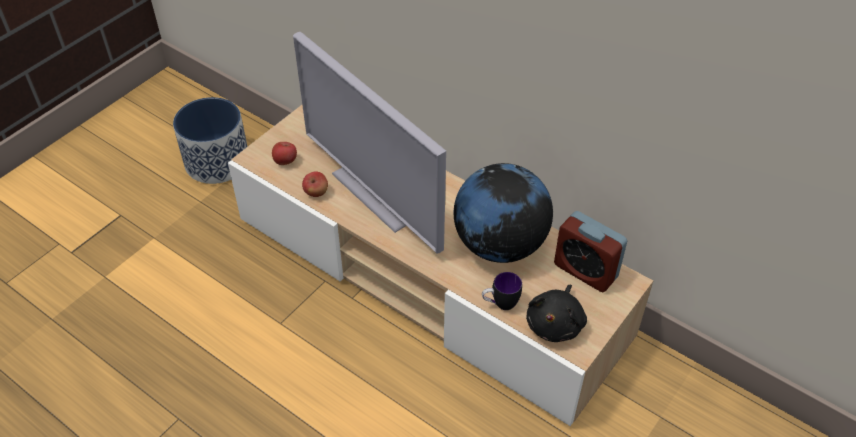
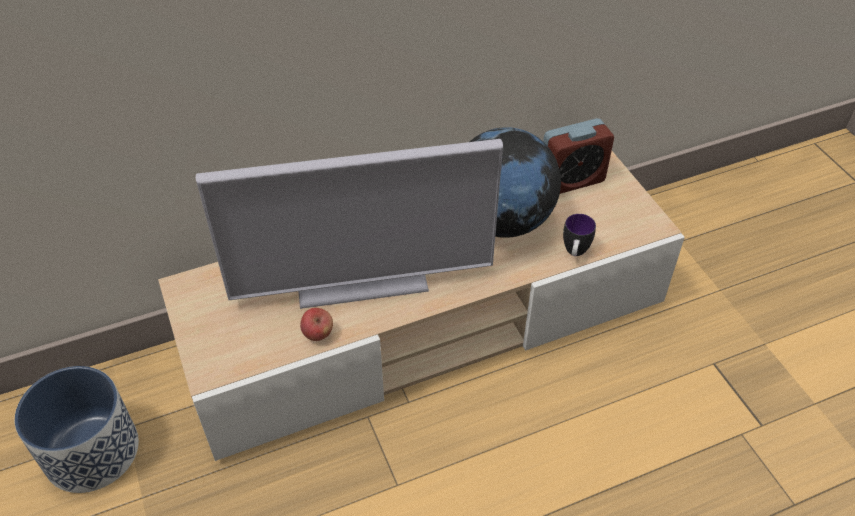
camera: 60 degrees left, 0 degrees up
(285, 161) = (243, 343): apple -> none
(555, 324) = (620, 227): black plush toy -> none

